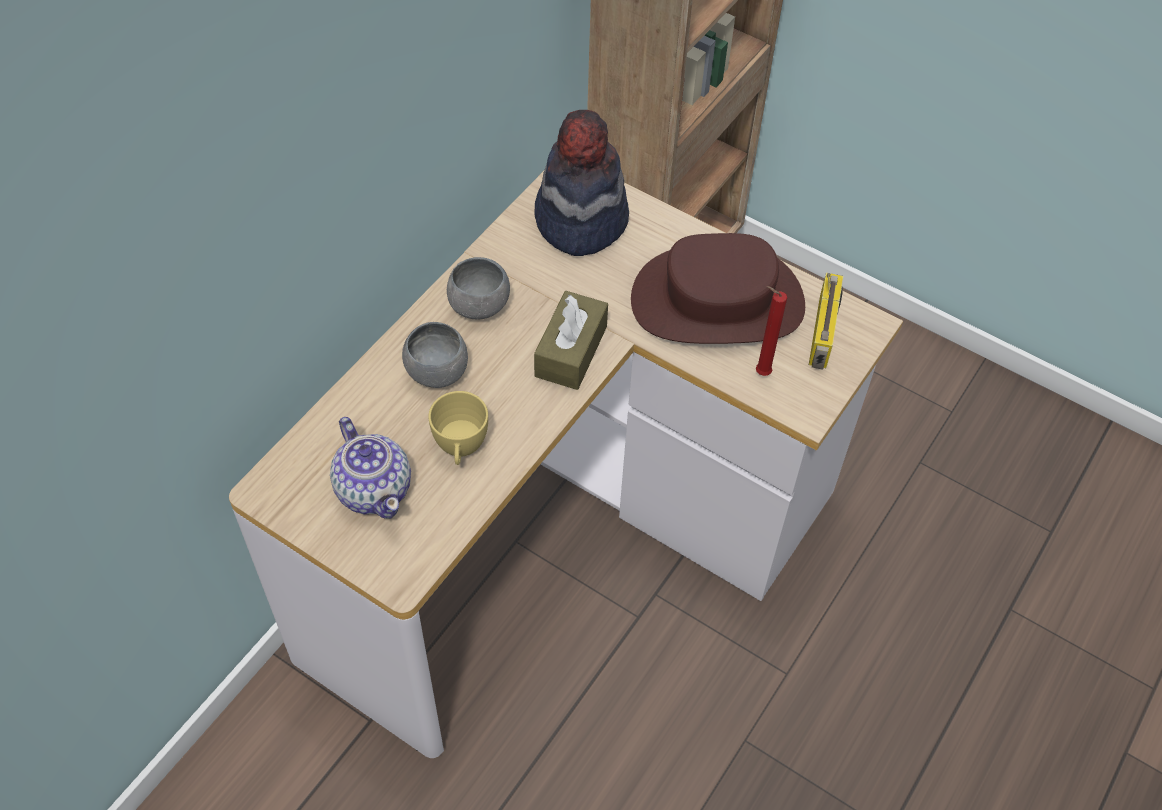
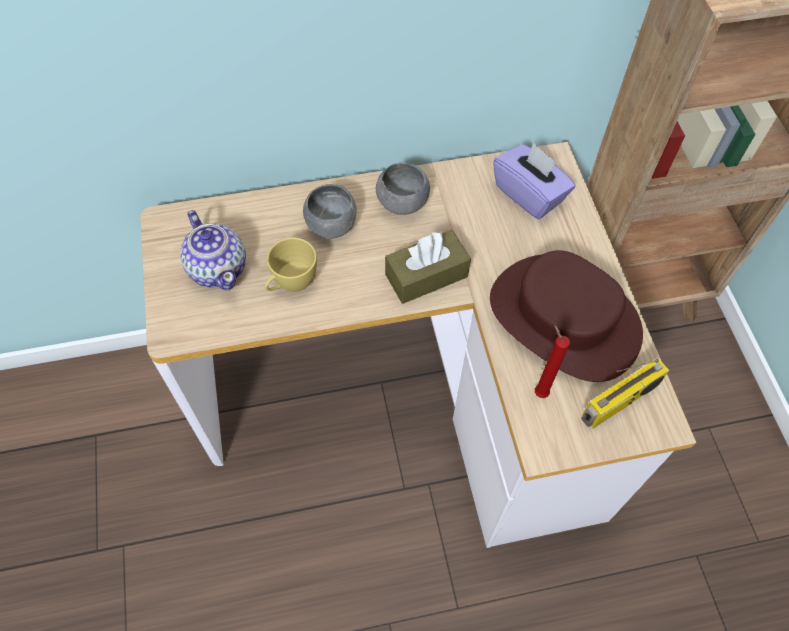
camera: 45 degrees right, 5 degrees up
(374, 488) = (218, 268): teapot -> teapot turned 45 degrees counterclockwise
(580, 219) = (529, 194): hat -> purple tissue box

